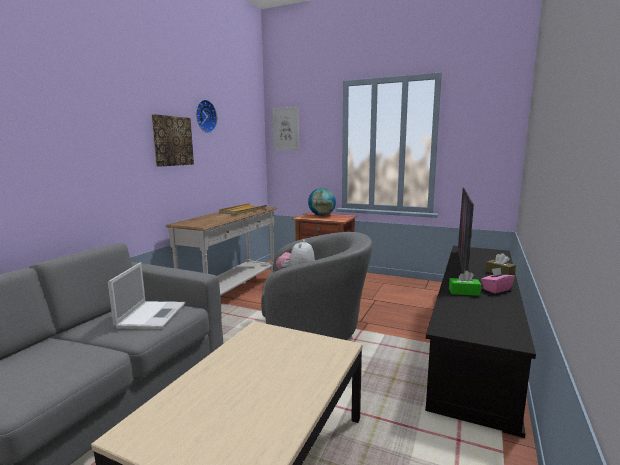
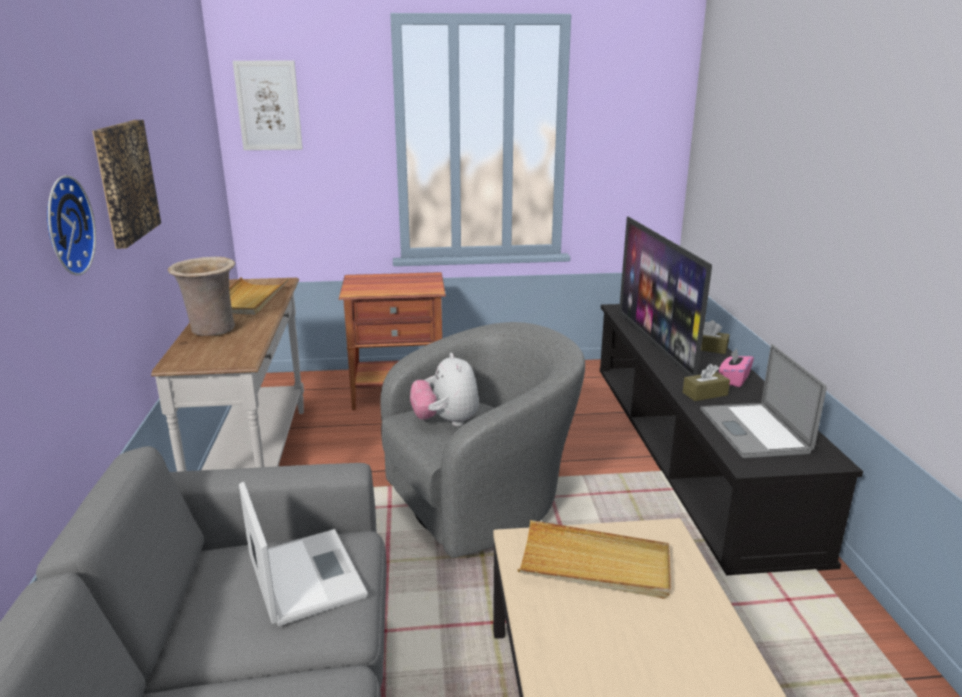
camera: 30 degrees left, 10 degrees up
(204, 116) = (152, 107): wall clock -> wall clock (64, 226)
(210, 217) = (211, 330): none -> beige vase
(280, 348) = (595, 565): none -> beige tray
(322, 215) = (382, 281): globe -> none
(464, 292) = (705, 394): green tissue box -> brown tissue box
(474, 315) = (753, 430): none -> laptop

